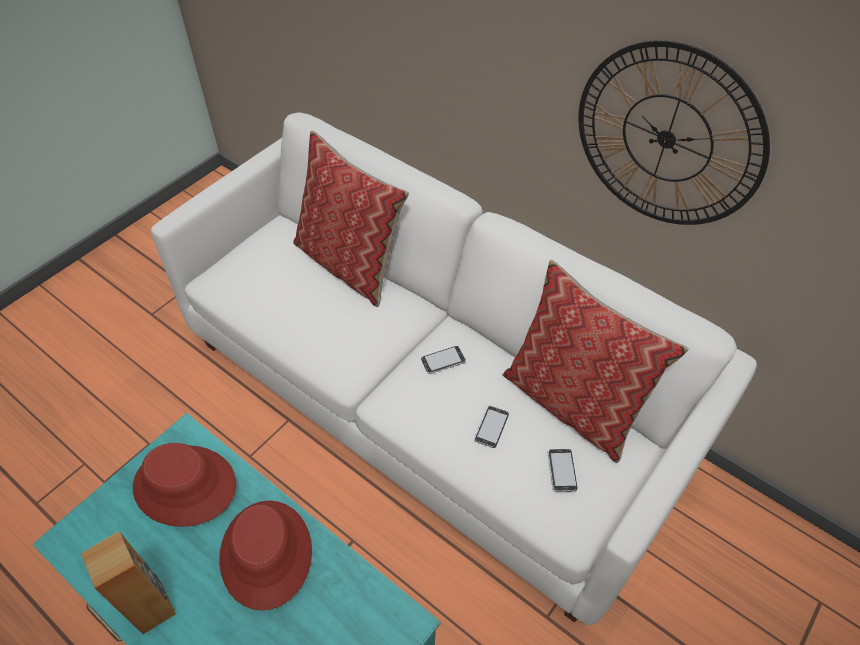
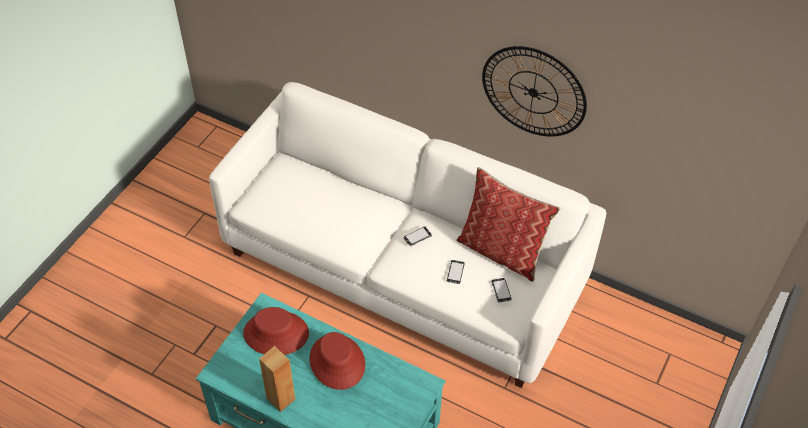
camera: 10 degrees left, 0 degrees up
(350, 263) = (341, 181): pillow -> none

